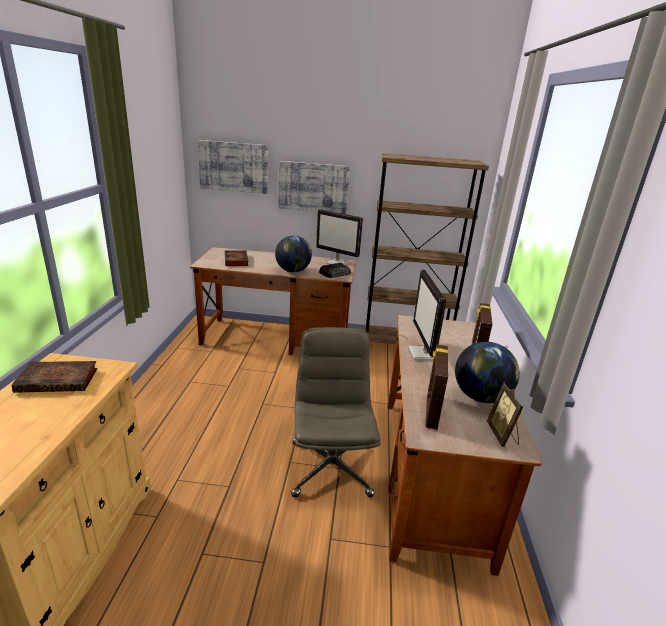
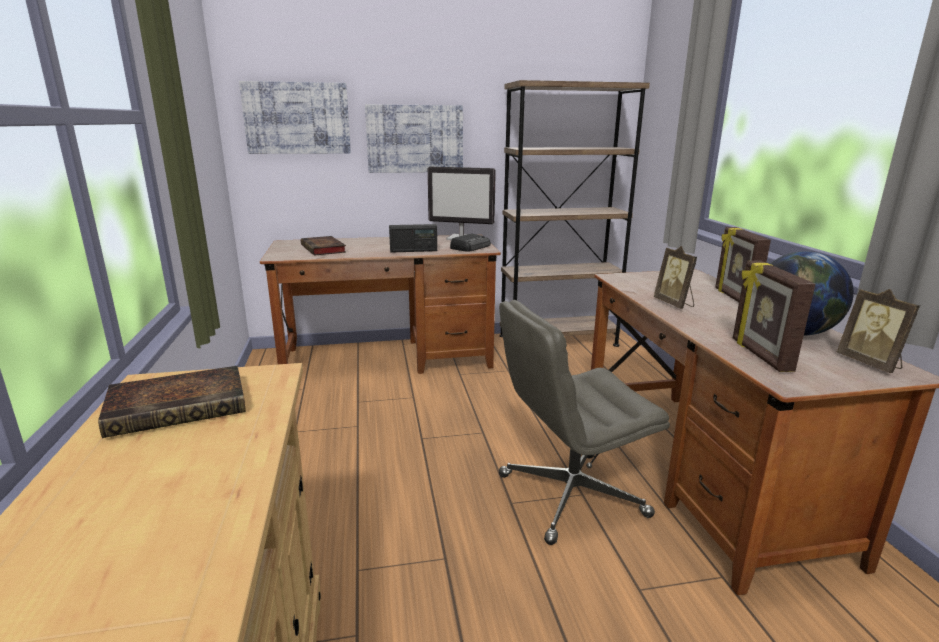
camera: 15 degrees left, 5 degrees down
(293, 271) = (413, 250): globe -> radio
(330, 467) = (570, 496): grey office chair -> grey office chair turned 90 degrees counterclockwise
(424, 354) = (674, 304): monitor -> picture frame

